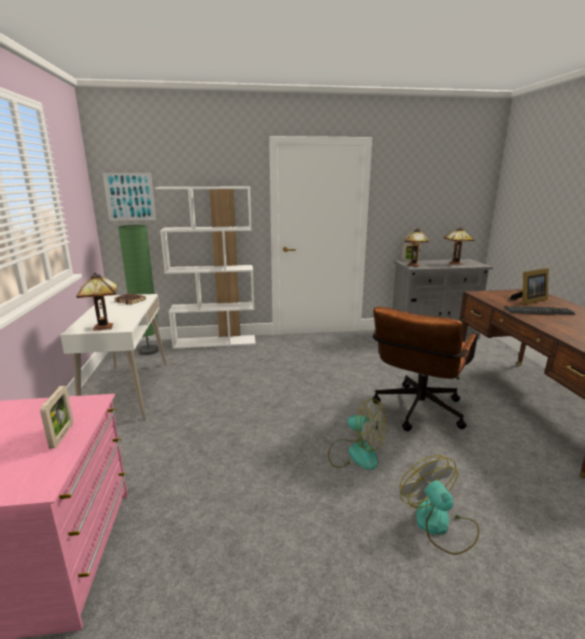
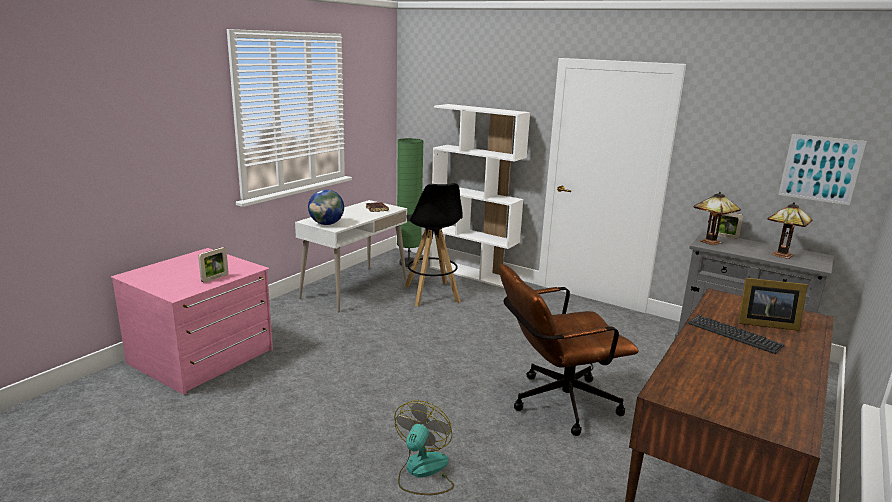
camera: 40 degrees right, 0 degrees up
(105, 326) = (326, 224): table lamp -> globe
(130, 197) = (424, 111): picture -> picture (820, 169)
(208, 369) = (431, 294): none -> black stool
(355, 453) = (444, 401): fan -> none

